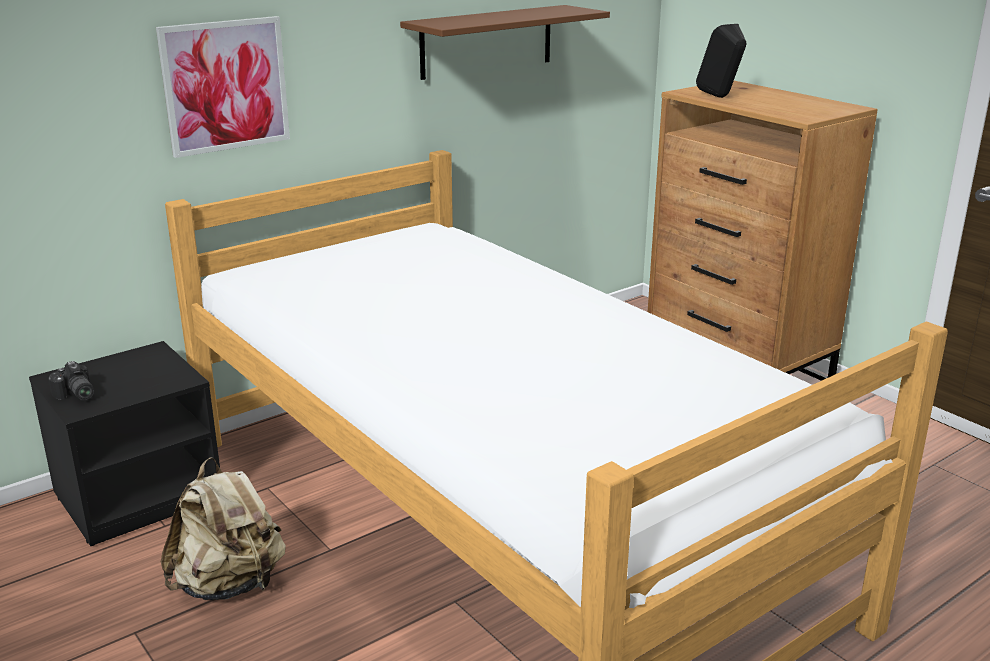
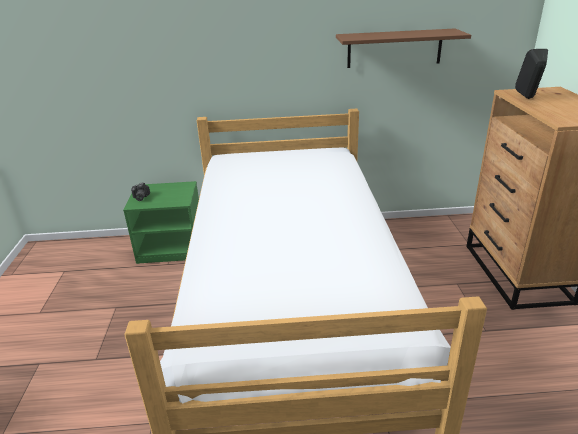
camera: 35 degrees right, 5 degrees up
(139, 495) = (172, 247): black nightstand -> green nightstand
(225, 85) = (231, 63): picture -> none
(229, 584) = (164, 300): beige backpack -> none

